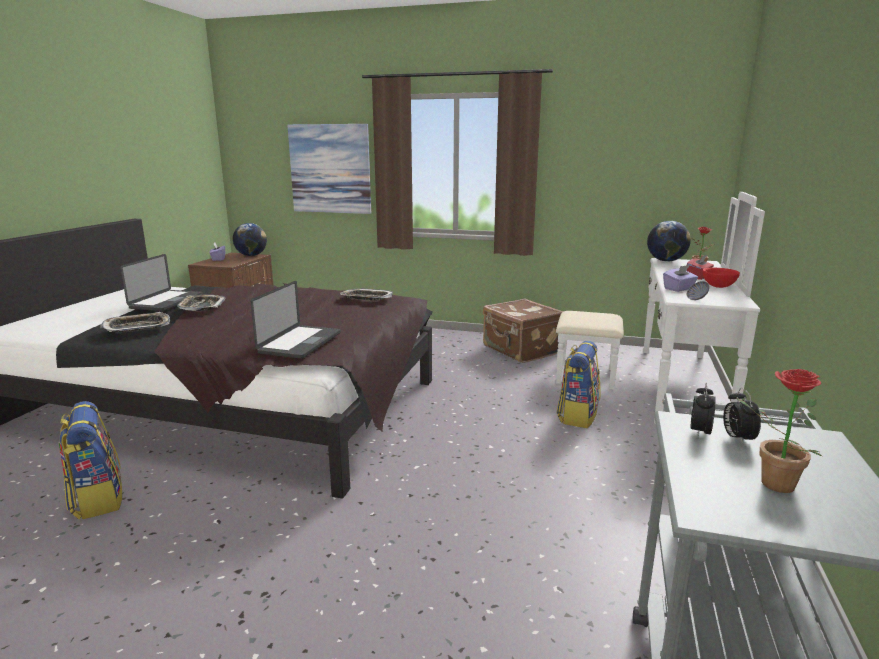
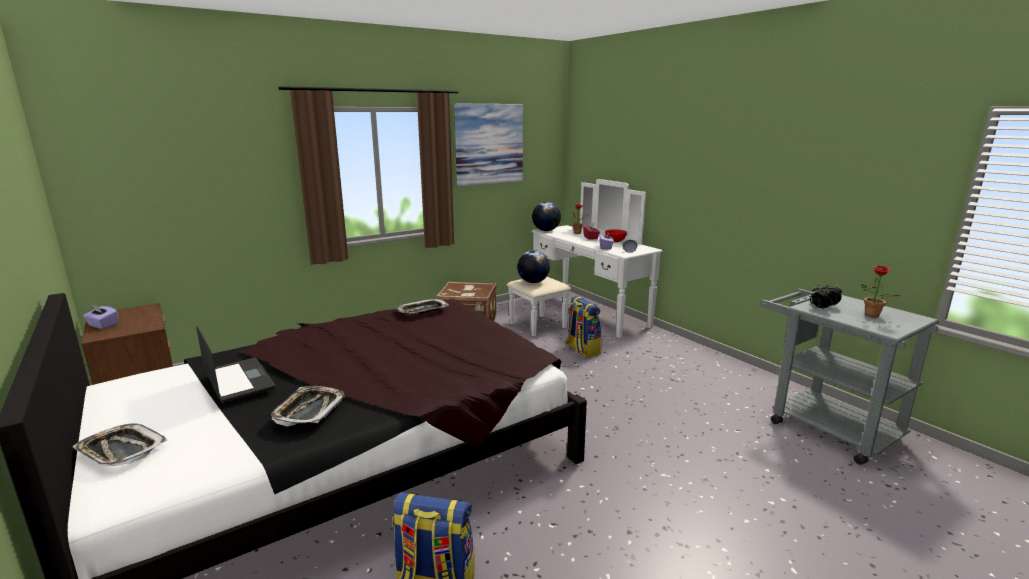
camera: 50 degrees left, 0 degrees up
(202, 306) = (306, 369): tray -> tray (121, 450)
(251, 255) = (137, 310): globe -> globe (533, 282)
(300, 343) = (499, 356): laptop -> none
(330, 169) = (235, 188): picture -> picture (489, 144)

